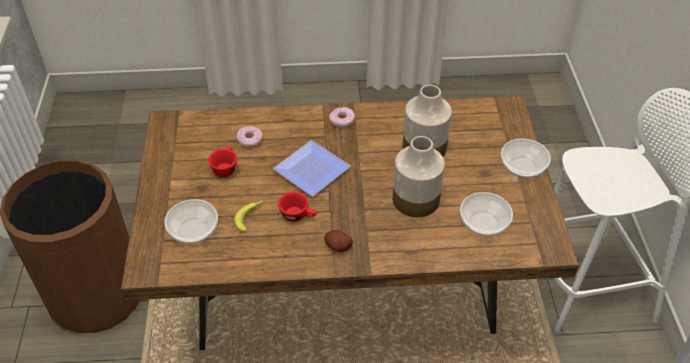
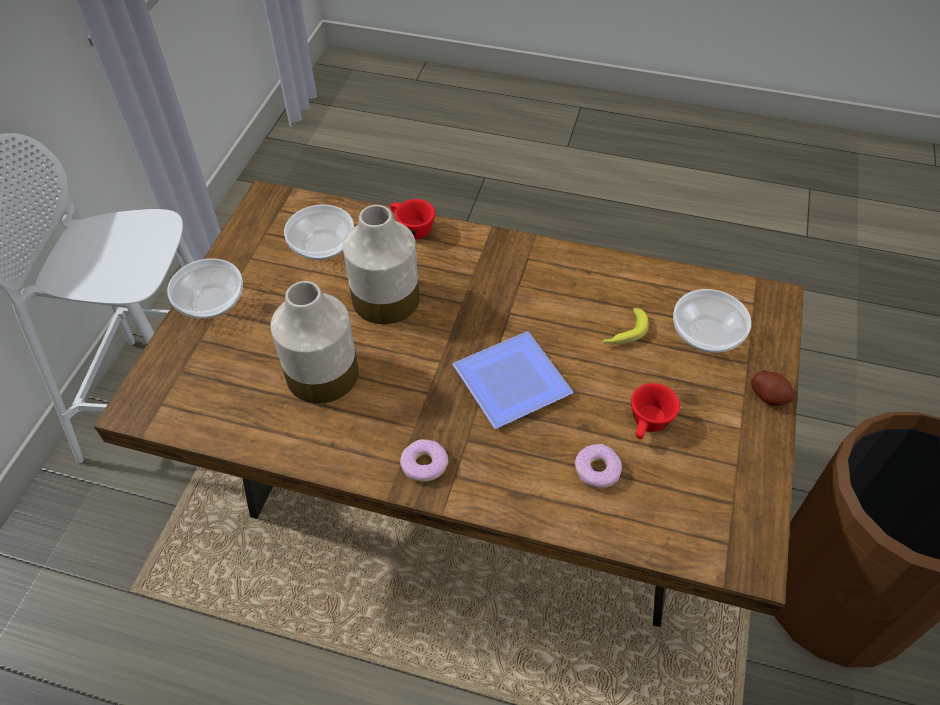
camera: 160 degrees left, 5 degrees up
(298, 216) = (555, 317): red cup -> red cup (411, 228)
(338, 246) = (517, 265): potato -> potato (769, 396)

